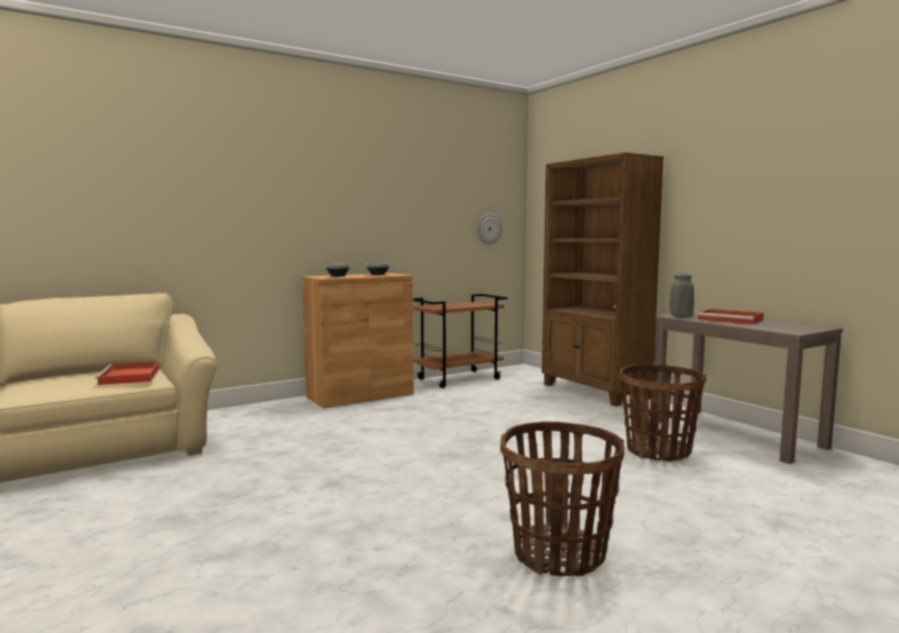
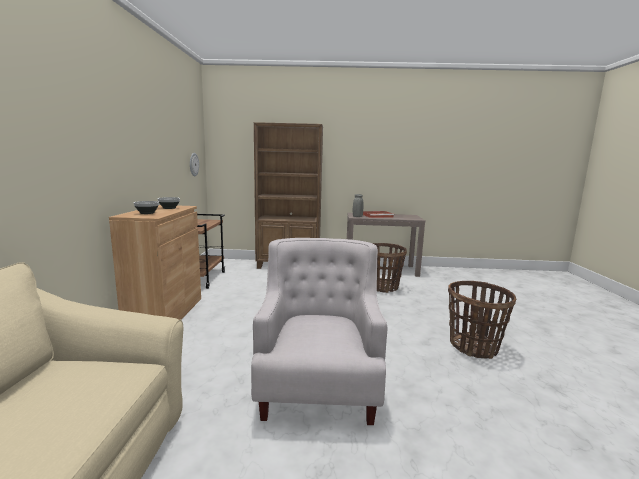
camera: 55 degrees left, 5 degrees up
(130, 377) = (92, 381): red tray -> none
(315, 482) = (318, 382): none -> white armchair

